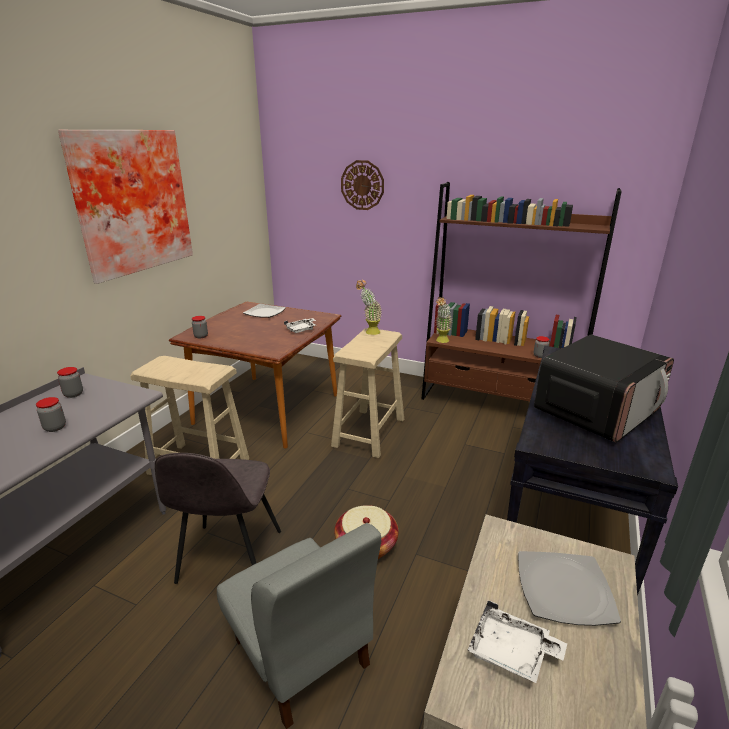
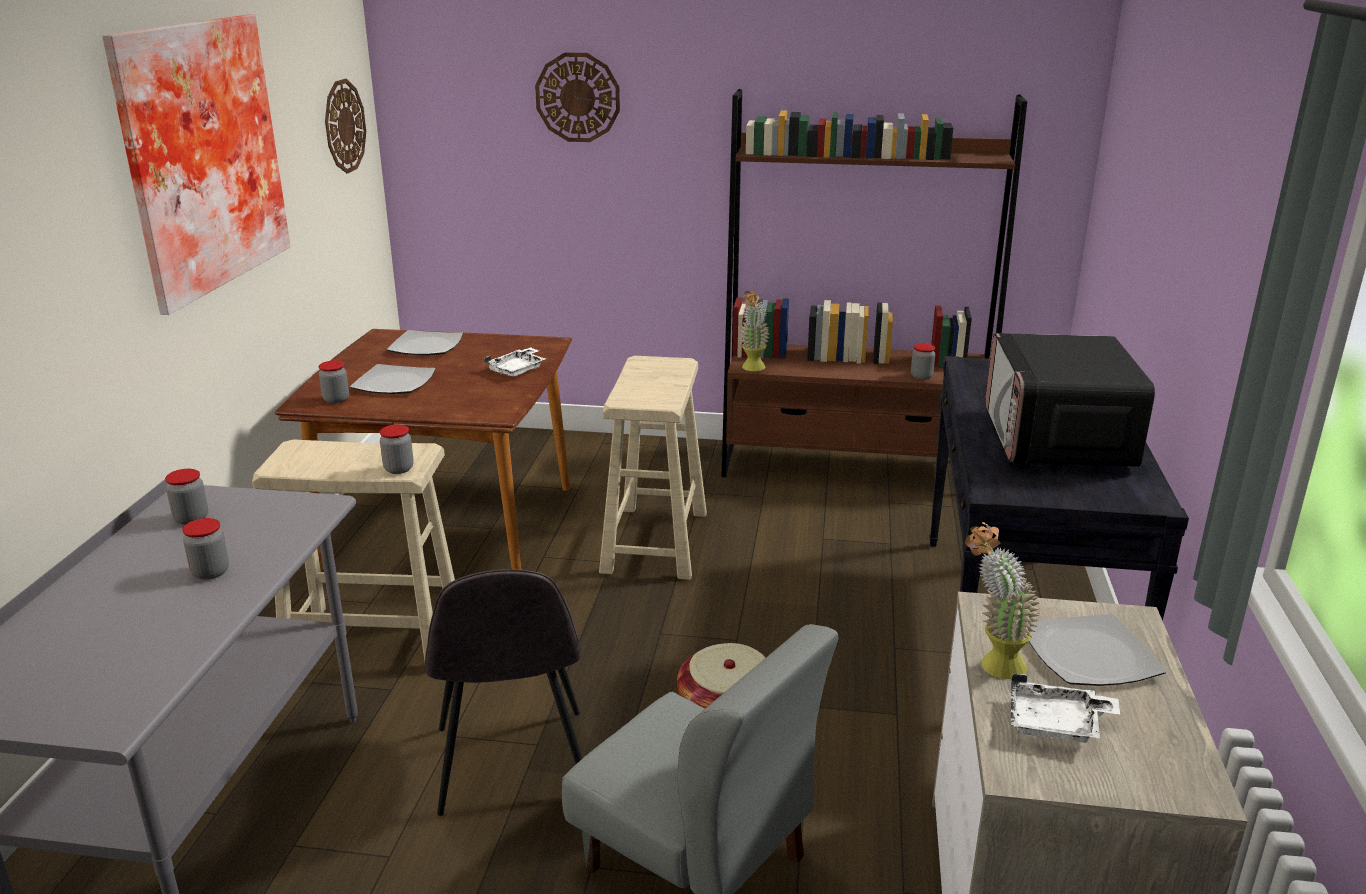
camera: 15 degrees left, 0 degrees up
(202, 378) = (399, 469): none -> jar
(235, 330) = (395, 383): none -> plate
(241, 196) = (344, 126): none -> wall clock
(369, 332) = (640, 362): potted plant -> potted plant (991, 666)
(596, 411) = (1056, 440): microwave -> microwave turned 150 degrees clockwise

